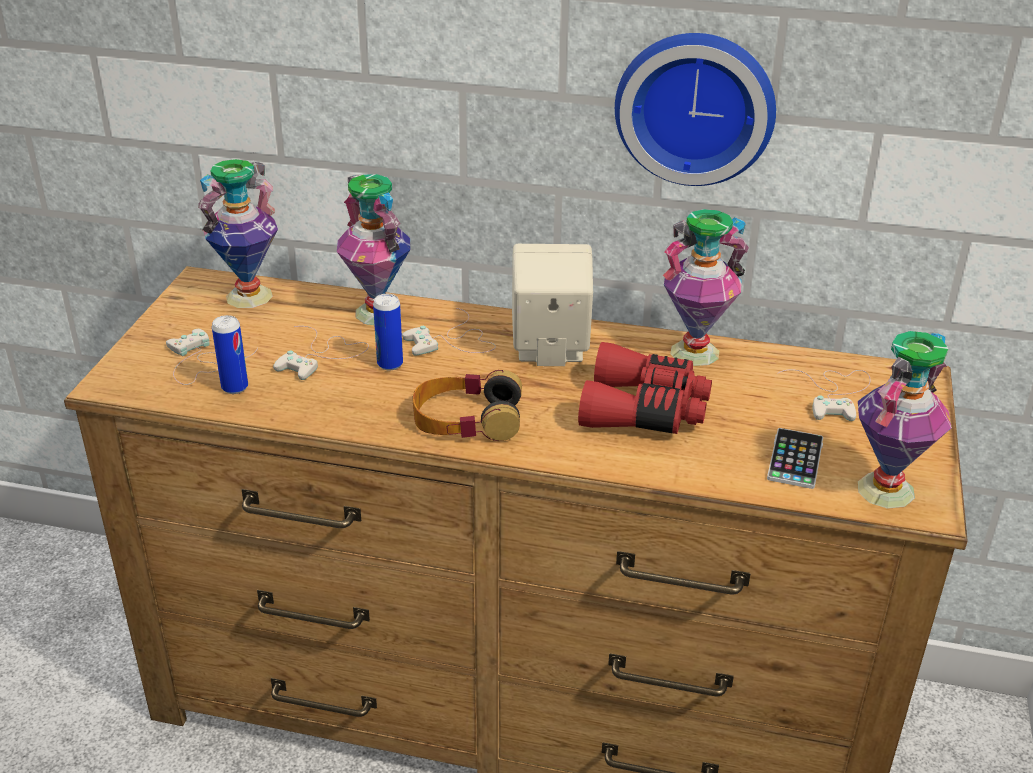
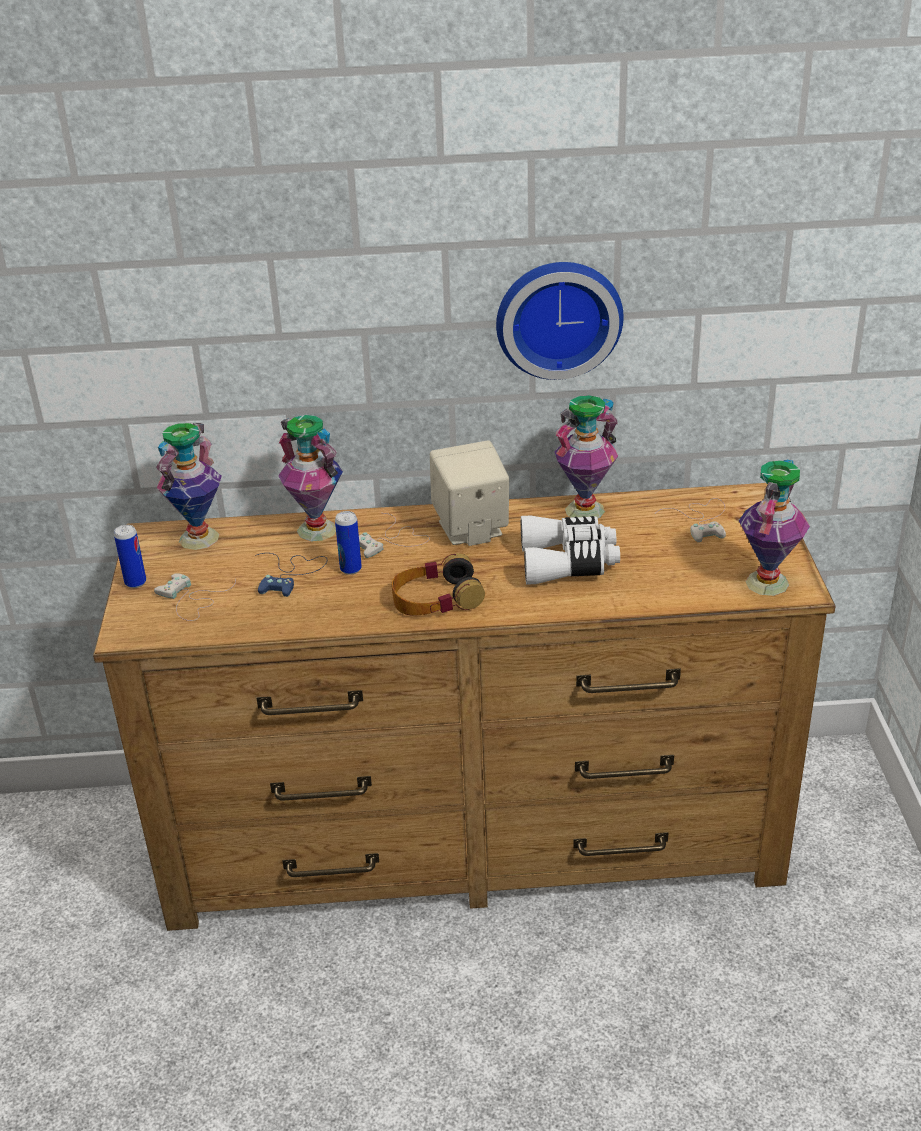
camera: 15 degrees left, 0 degrees up
(235, 387) = (234, 614): can -> can (135, 582)
(321, 356) = (291, 574): white game controller -> blue game controller
(645, 410) = (568, 562): red binoculars -> white binoculars
(795, 459) = (694, 575): phone -> none

